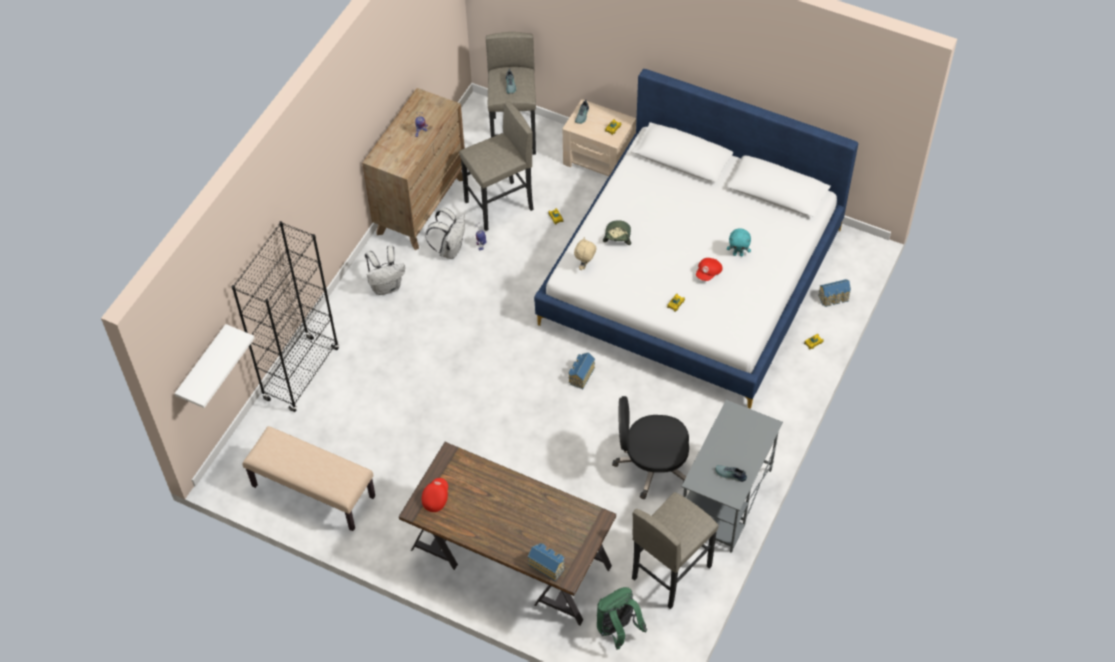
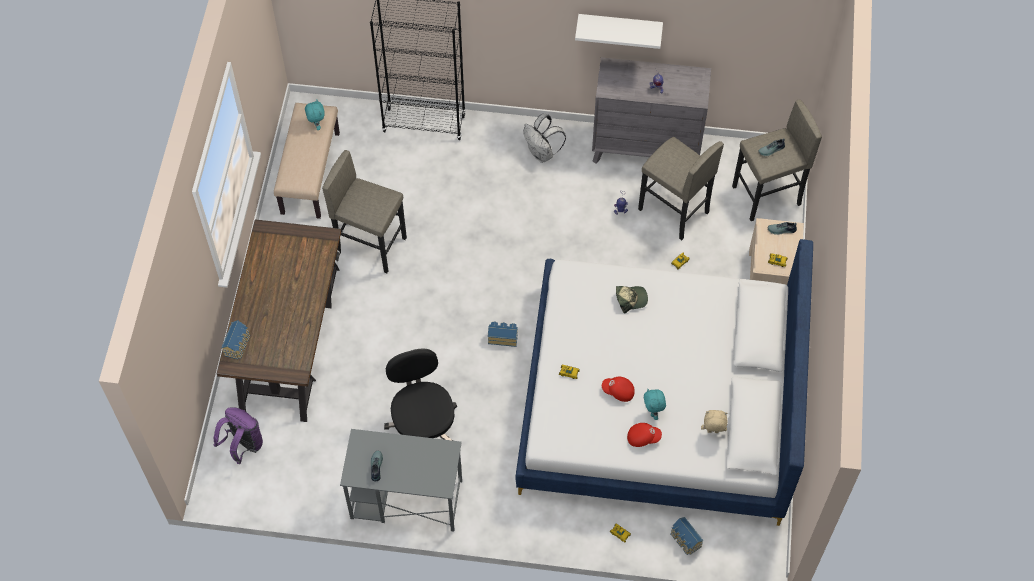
camera: 70 degrees right, 5 degrees up
(203, 366) = (327, 19): white shelf -> white shelf (619, 26)
(286, 447) = (316, 125): none -> turquoise plush toy
(421, 205) = (646, 149): brown dresser -> grey dresser
(435, 498) = (280, 240): red cap -> red cap (643, 437)
(450, 249) = (605, 188): white backpack -> none
(585, 265) = (583, 282): beige plush toy -> beige plush toy (712, 432)
(618, 630) = (243, 445): green backpack -> purple backpack
(670, 572) = (314, 472): grey stool -> grey stool (371, 245)

